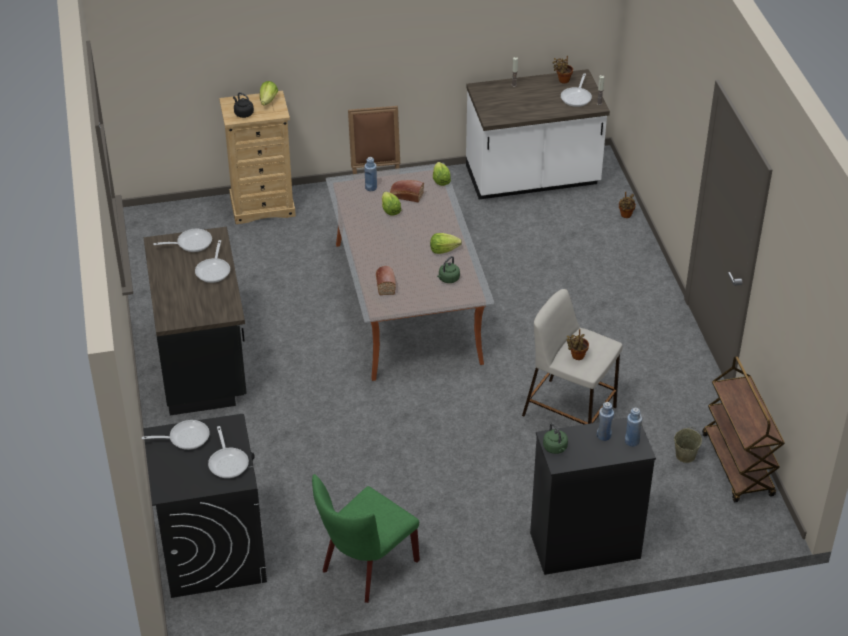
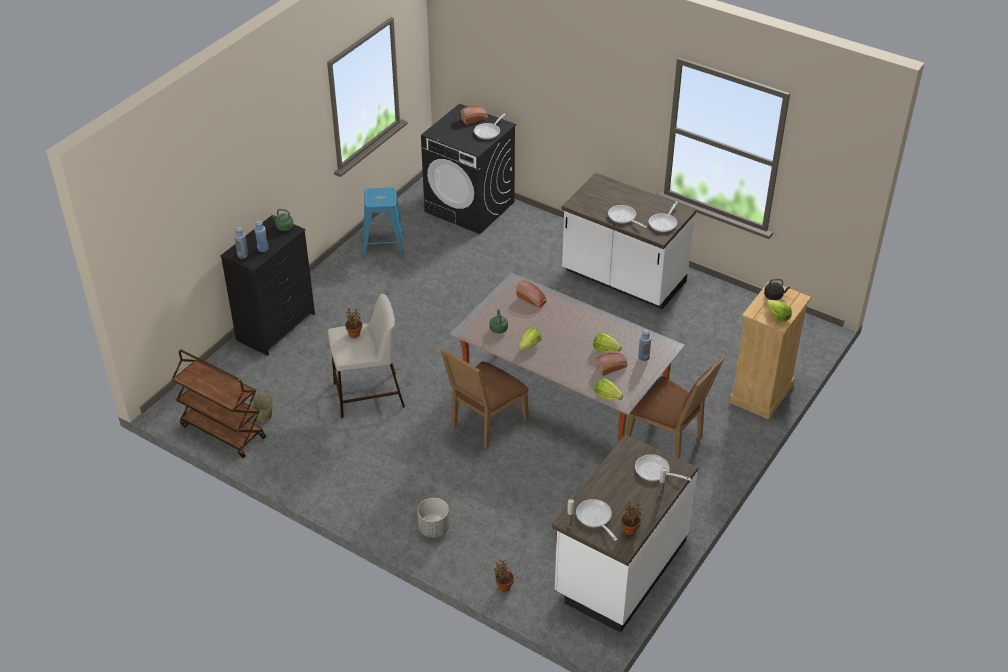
camera: 135 degrees right, 0 degrees up
(172, 467) = (474, 119): none -> bread
(203, 361) = (623, 278): black counter -> white counter
(228, 462) = (451, 135): frying pan -> frying pan (655, 471)
(365, 568) = (383, 245): green chair -> blue stool
(500, 322) = (485, 423): none -> brown chair
(634, 277) = (433, 528): none -> grey planter

